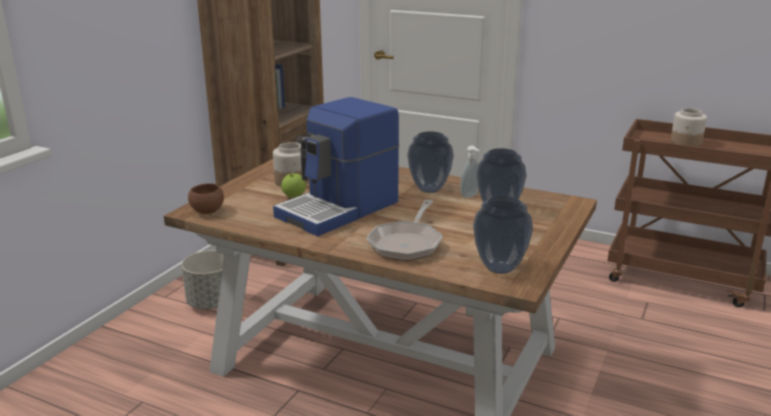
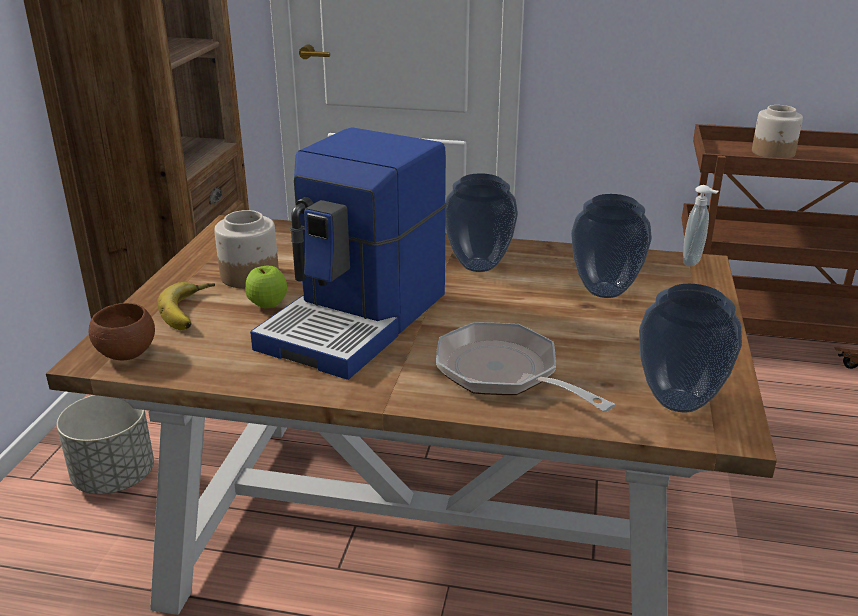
camera: 15 degrees left, 5 degrees up
(251, 195) = (192, 311): none -> banana
(407, 243) = (504, 373): frying pan -> frying pan turned 135 degrees clockwise
(470, 196) = (547, 270): soap dispenser -> soap dispenser (693, 262)

